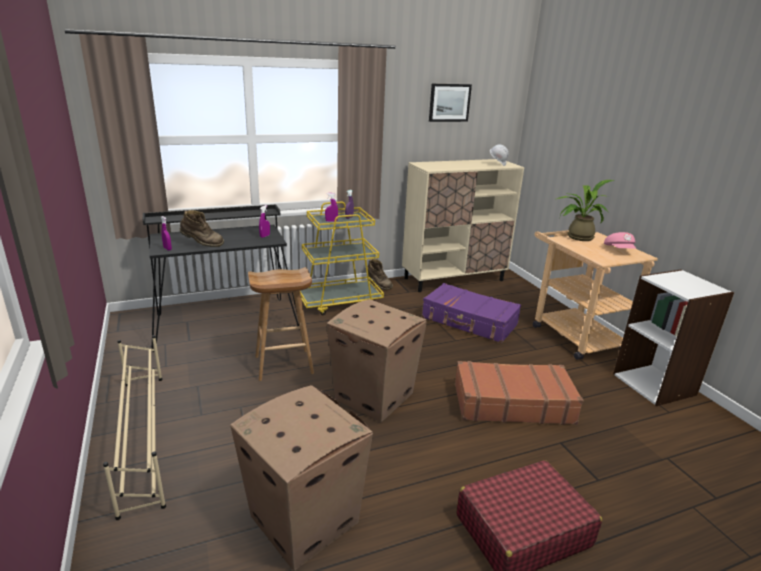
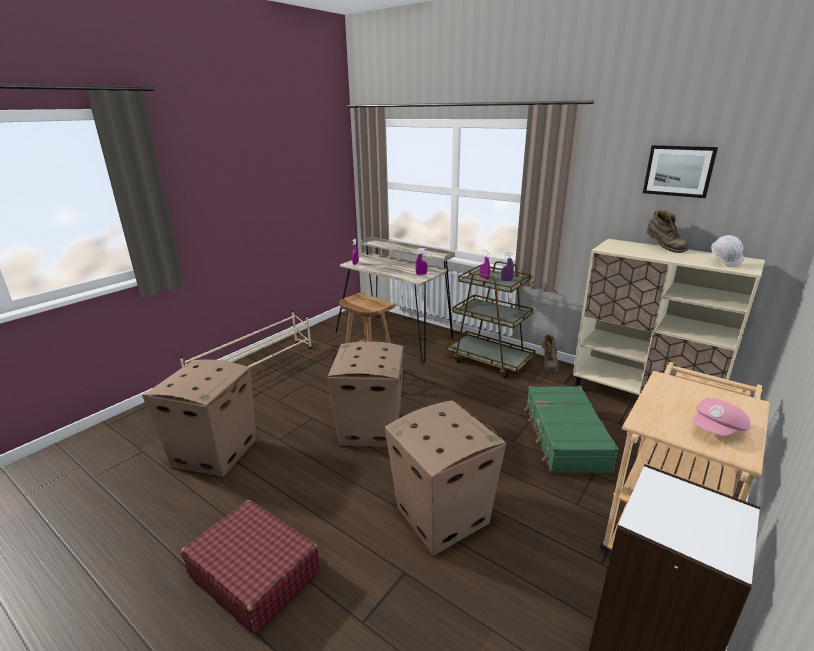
camera: 60 degrees right, 0 degrees up
(202, 244) = (376, 267): brown boot -> brown boot (663, 248)
(225, 321) = (396, 335): black desk -> beige desk
(339, 302) = (489, 360): yellow cart -> brown cart
(469, 321) = (564, 437): purple suitcase -> green suitcase
(512, 403) = (441, 514): brown suitcase -> cardboard box
(576, 237) = (696, 388): potted plant -> none

